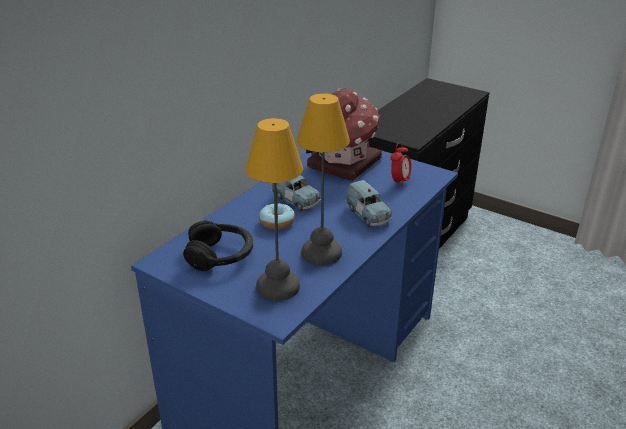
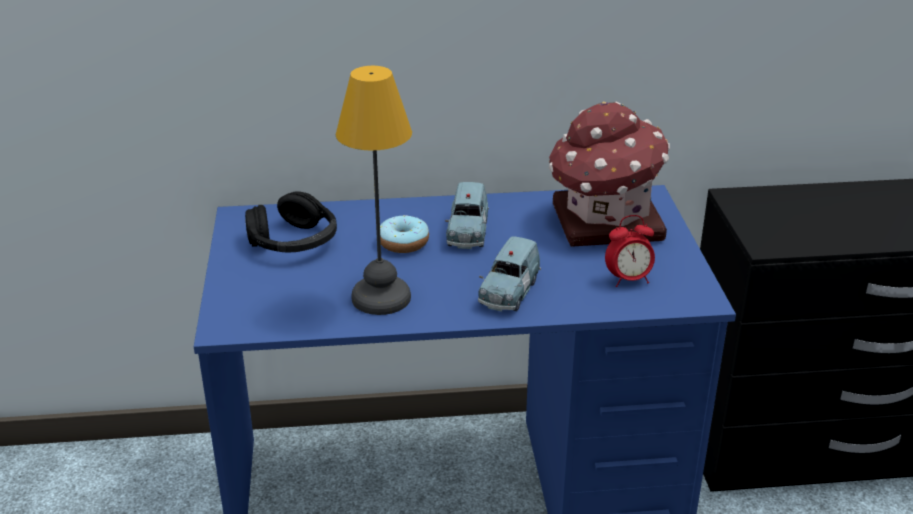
camera: 50 degrees right, 0 degrees up
(277, 286) = (281, 299): table lamp -> none

